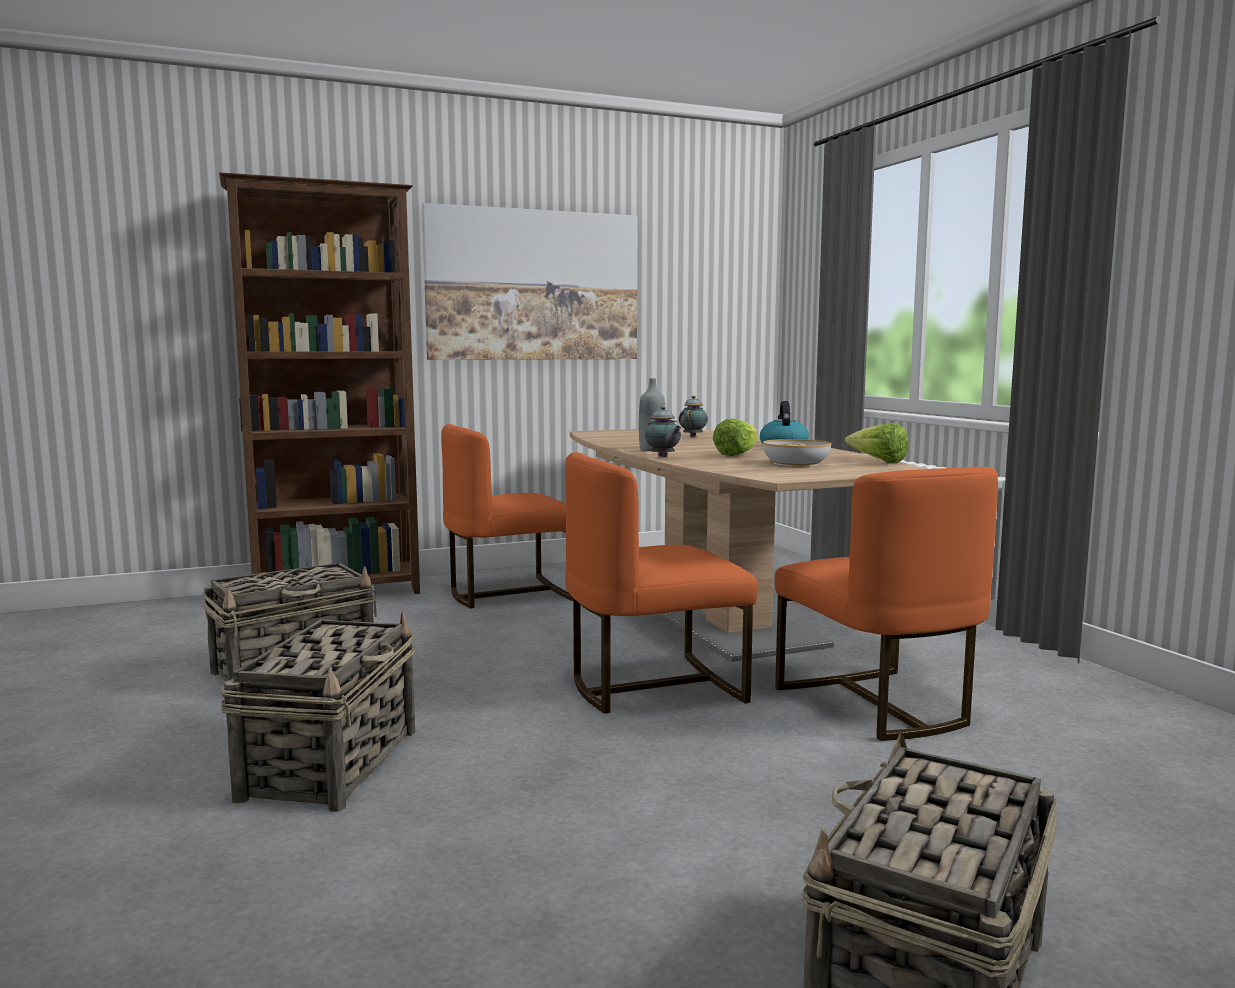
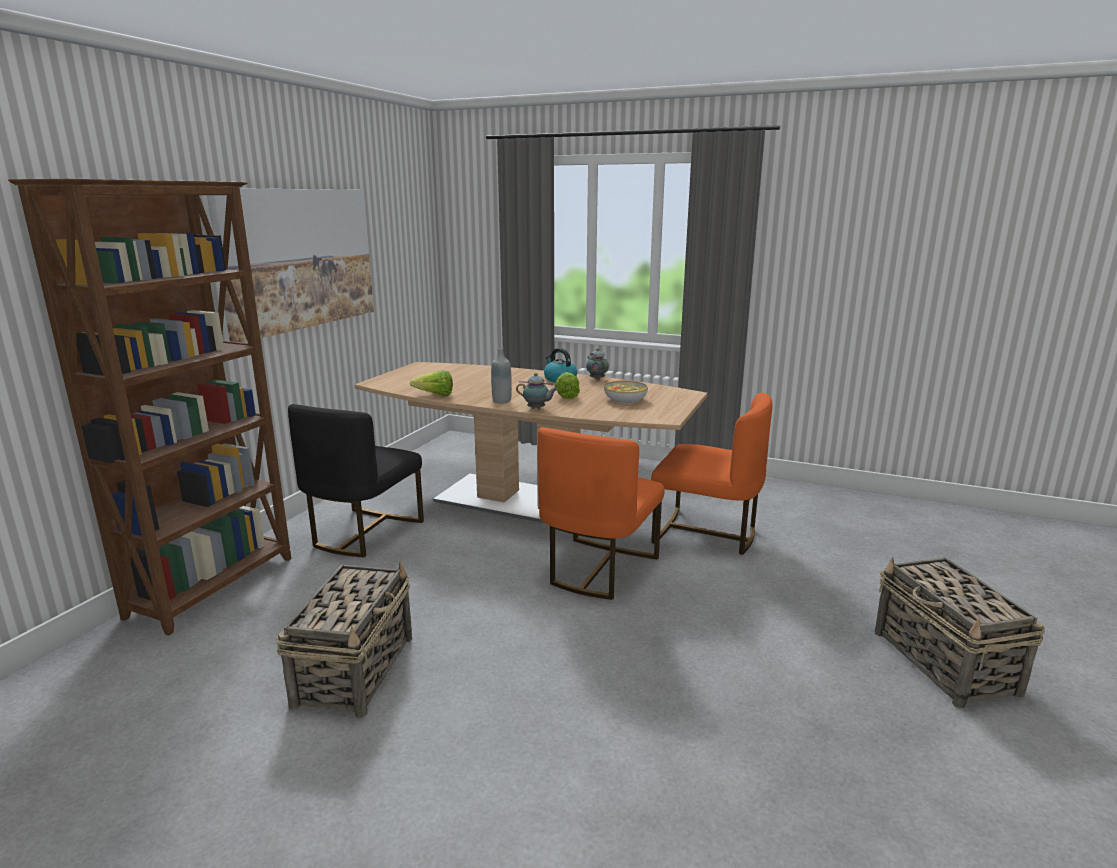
camera: 45 degrees left, 10 degrees up
(332, 763) = (550, 717): basket -> none
(508, 593) = (363, 533): orange chair -> black chair
(693, 436) = (467, 375): teapot -> teapot (596, 379)
(878, 461) = (652, 387): lettuce -> lettuce (435, 395)

